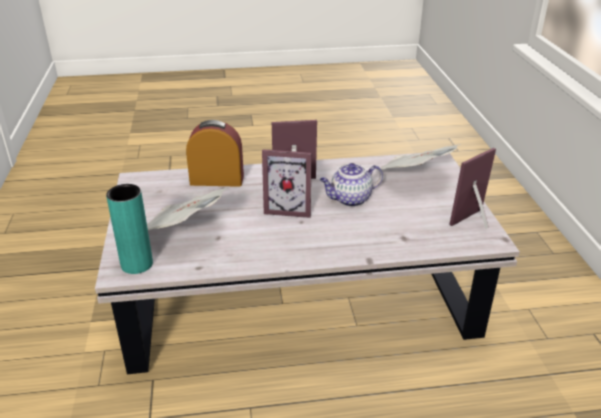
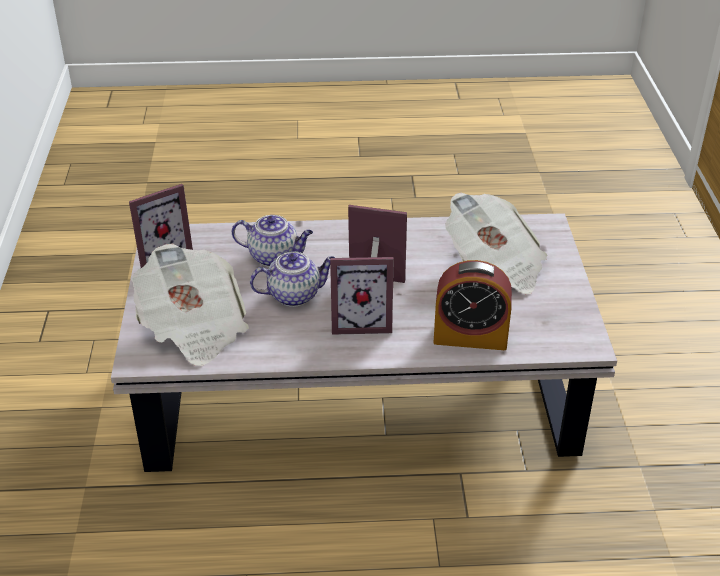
camera: 175 degrees left, 5 degrees up
(137, 264) = (533, 231): turquoise vase -> none
(378, 227) = (274, 257): none -> teapot

